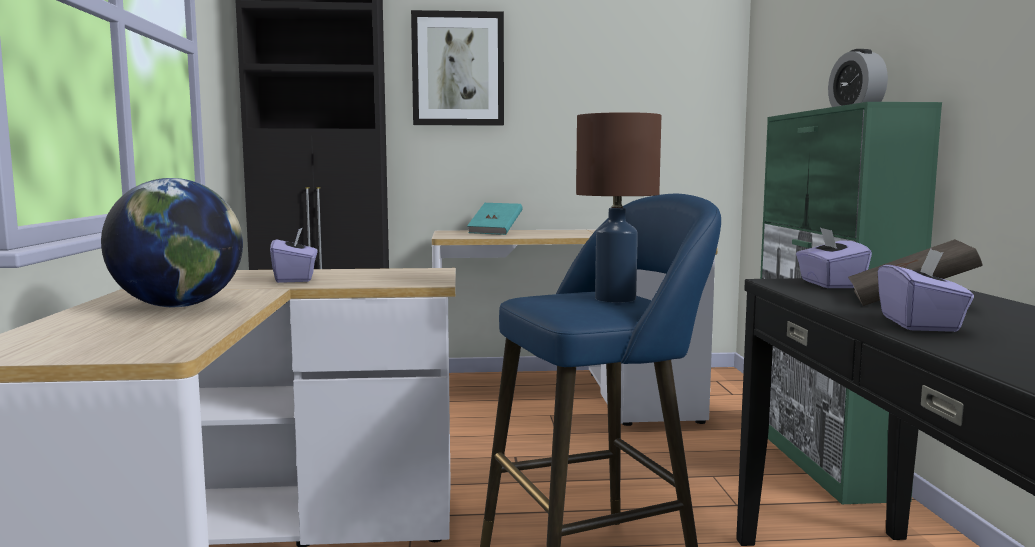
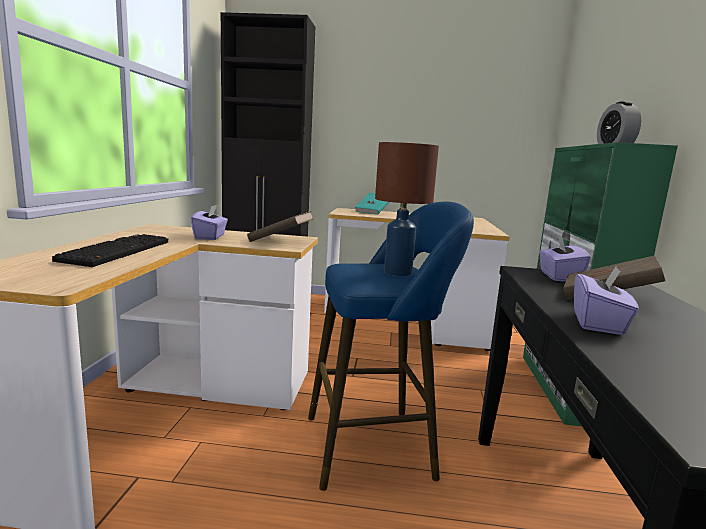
camera: 10 degrees right, 5 degrees up
(178, 306) = (116, 251): globe -> keyboard
(408, 276) = (280, 241): none -> brown book
(458, 69) = (359, 105): picture -> none

